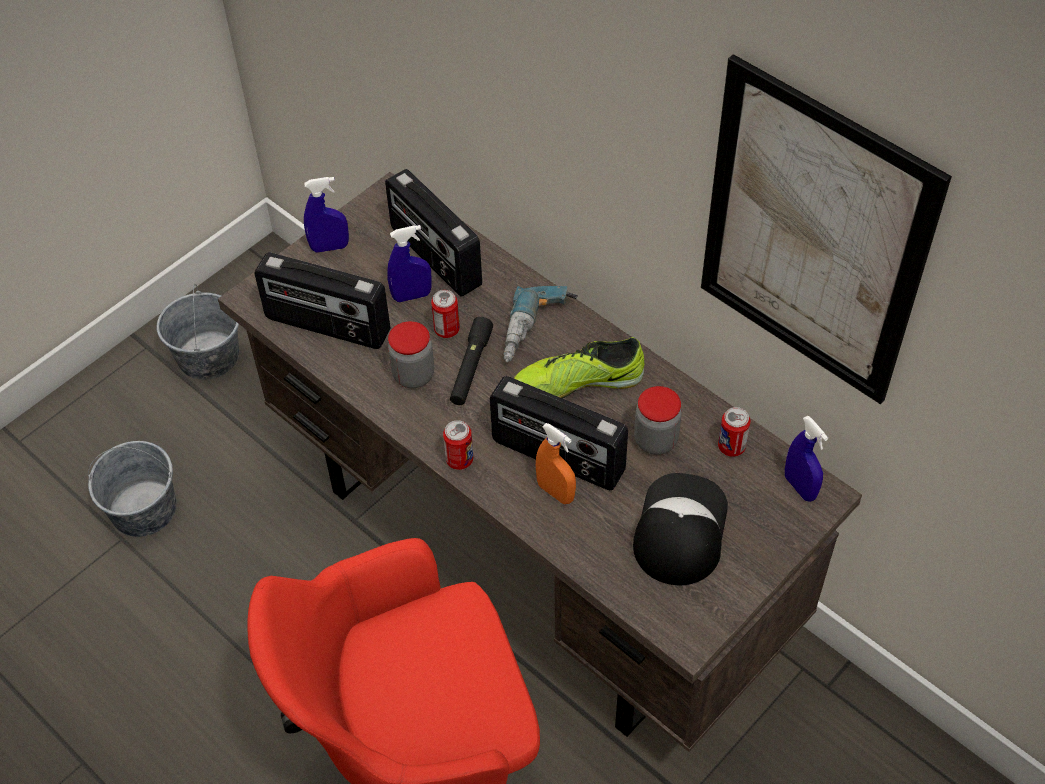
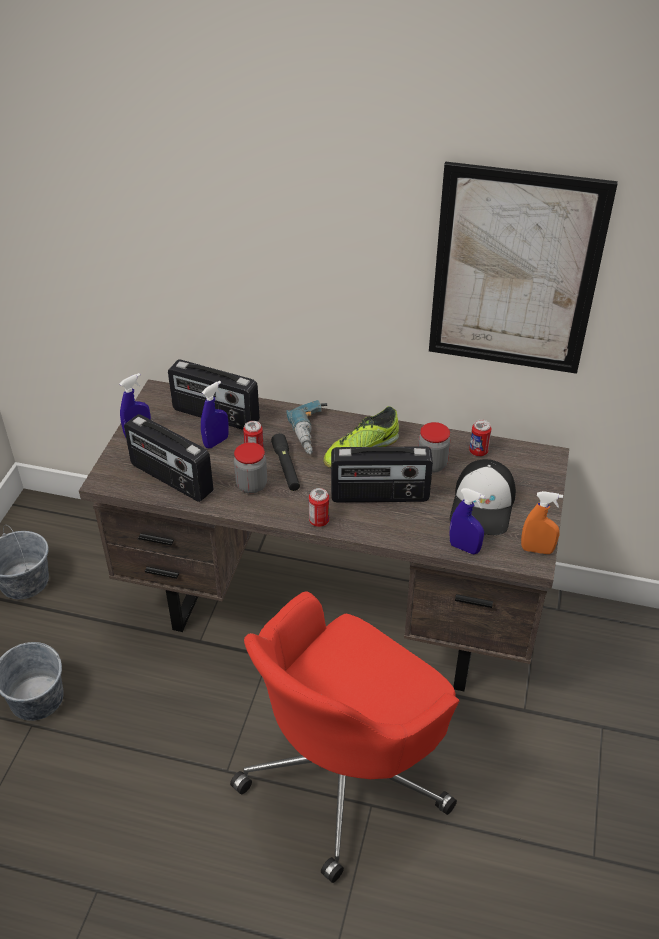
camera: 30 degrees left, 10 degrees down
(327, 326) = (171, 479): radio -> radio turned 45 degrees clockwise
(555, 492) = (393, 515): orange spray bottle -> orange spray bottle (537, 550)
(679, 529) = (483, 506): cap -> cap turned 150 degrees counterclockwise
(800, 487) = (533, 457): blue spray bottle -> blue spray bottle (464, 548)

